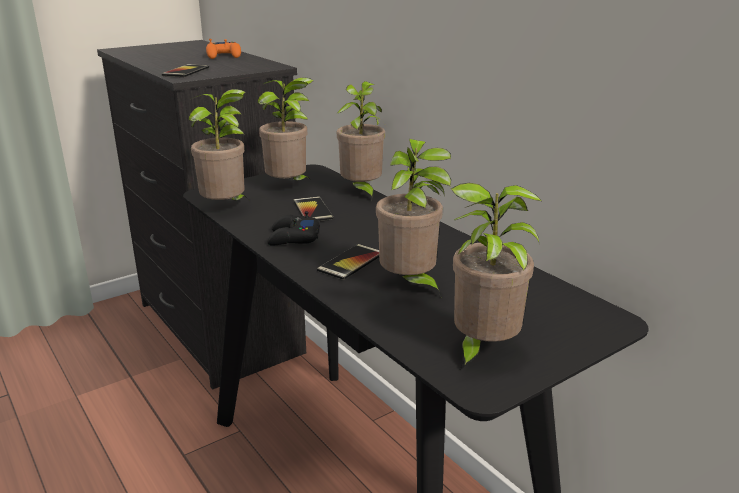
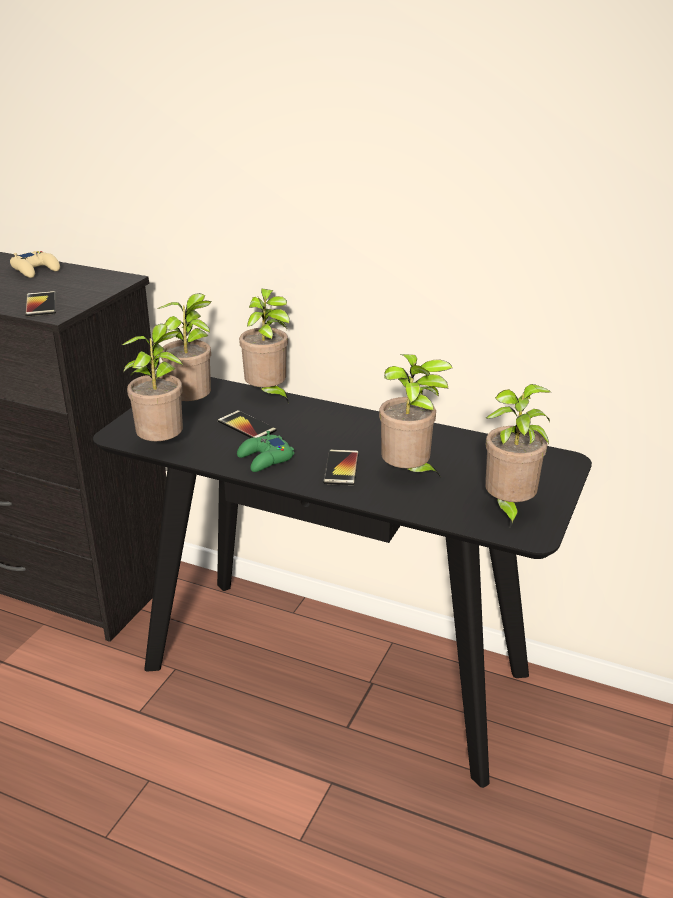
camera: 30 degrees left, 5 degrees up
(224, 55) = (36, 270): orange game controller -> beige game controller
(293, 238) = (265, 459): black game controller -> green game controller

